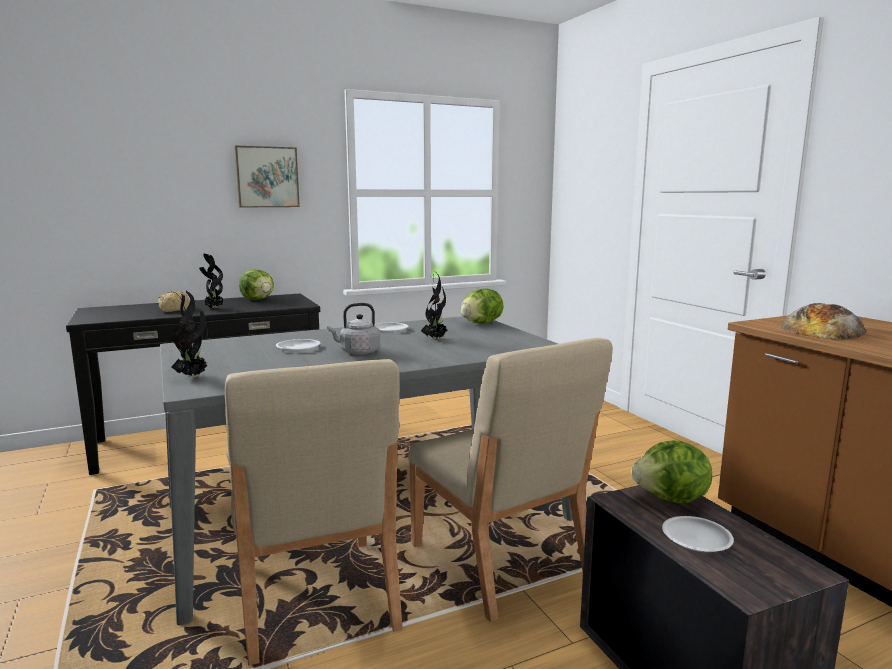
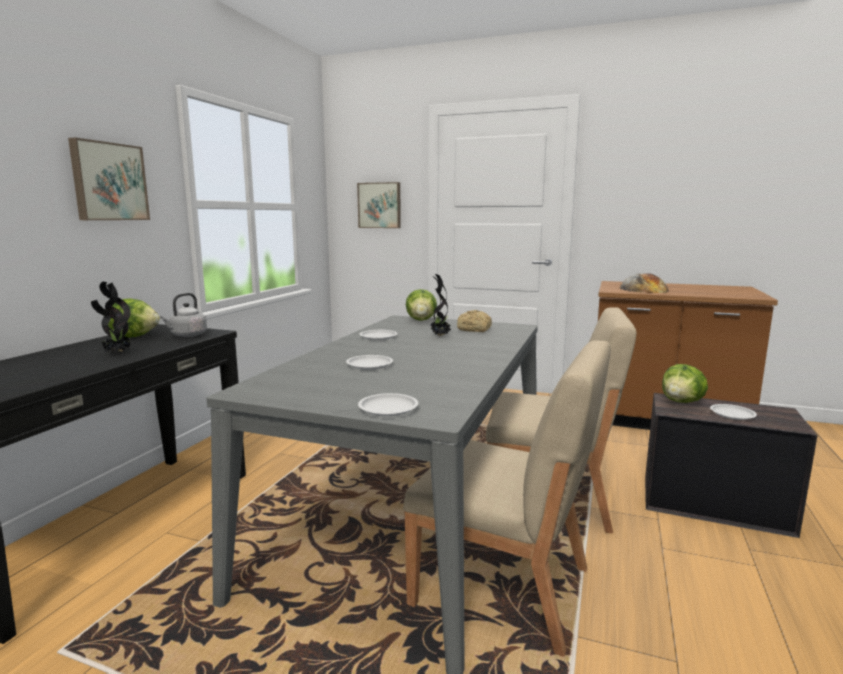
camera: 45 degrees left, 0 degrees up
(174, 309) = (63, 364): bread -> bread (475, 329)
(193, 377) = (388, 408): potted plant -> white plate
(357, 352) = (428, 356): grey kettle -> grey kettle (187, 335)
(592, 190) = (380, 205): none -> picture

